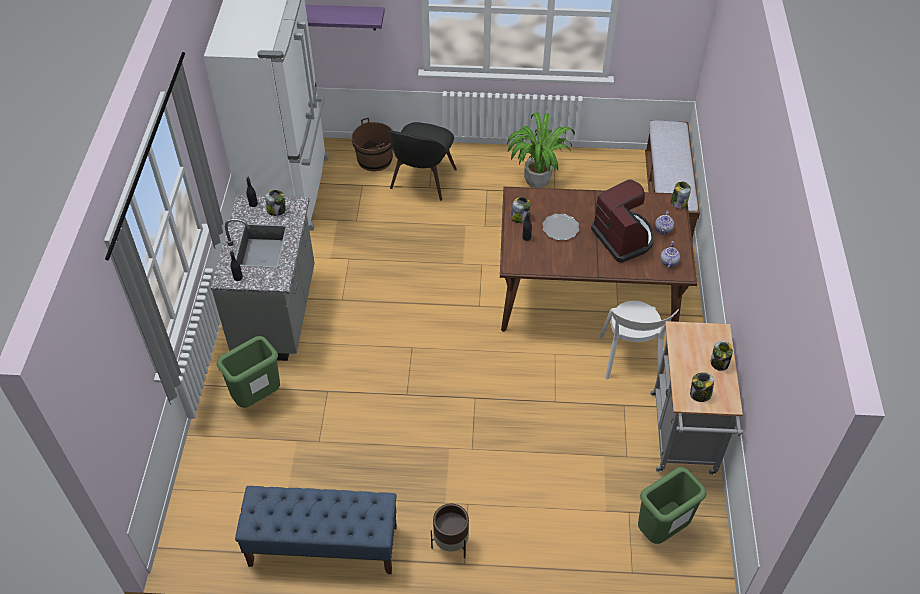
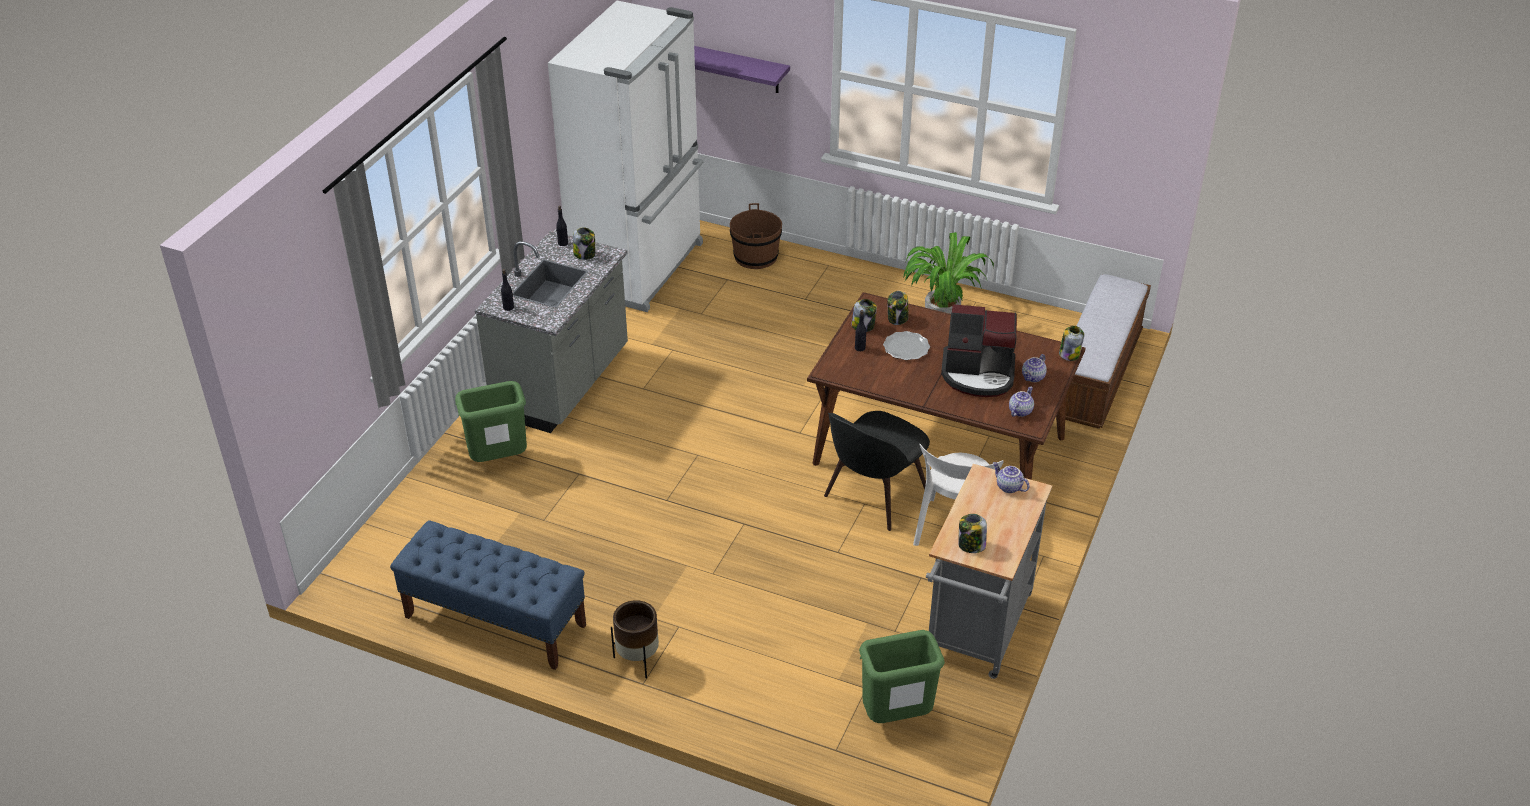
camera: 20 degrees right, 10 degrees down
(422, 181) = (800, 290): black chair -> black chair (873, 496)
(623, 238) = (978, 374): coffee machine -> coffee machine turned 105 degrees clockwise
(700, 335) = (1008, 487): none -> teapot
(719, 363) = (1015, 520): jar -> jar (897, 319)

